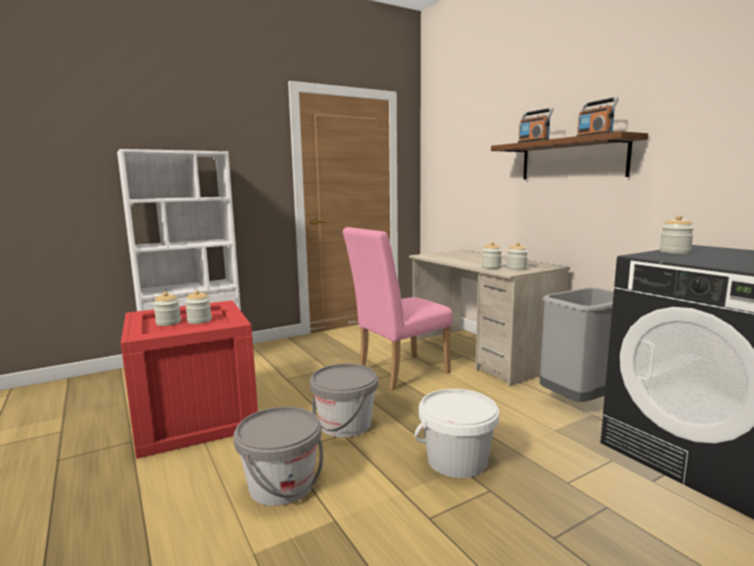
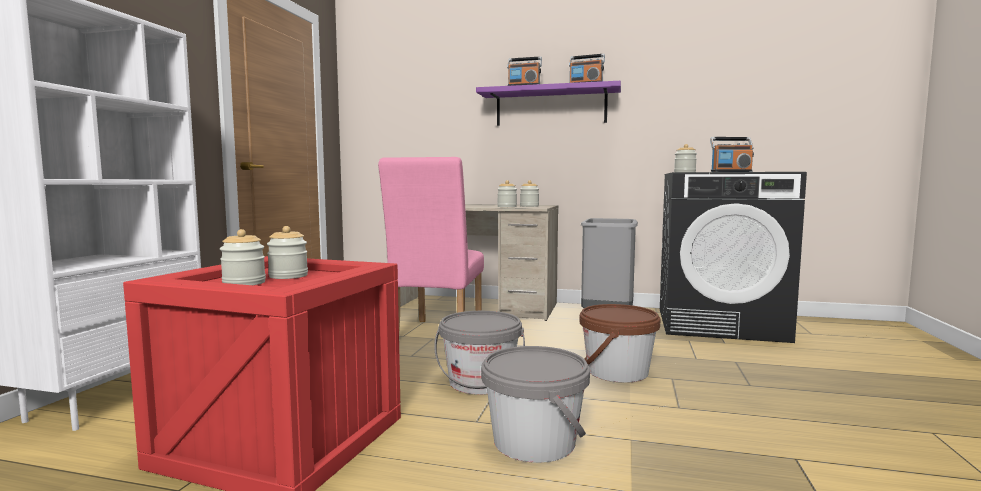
camera: 45 degrees left, 5 degrees down
(457, 460) = (617, 371): white bucket -> brown bucket
(572, 159) = (550, 107): brown shelf -> purple shelf
(705, 262) = (731, 171): none -> radio

